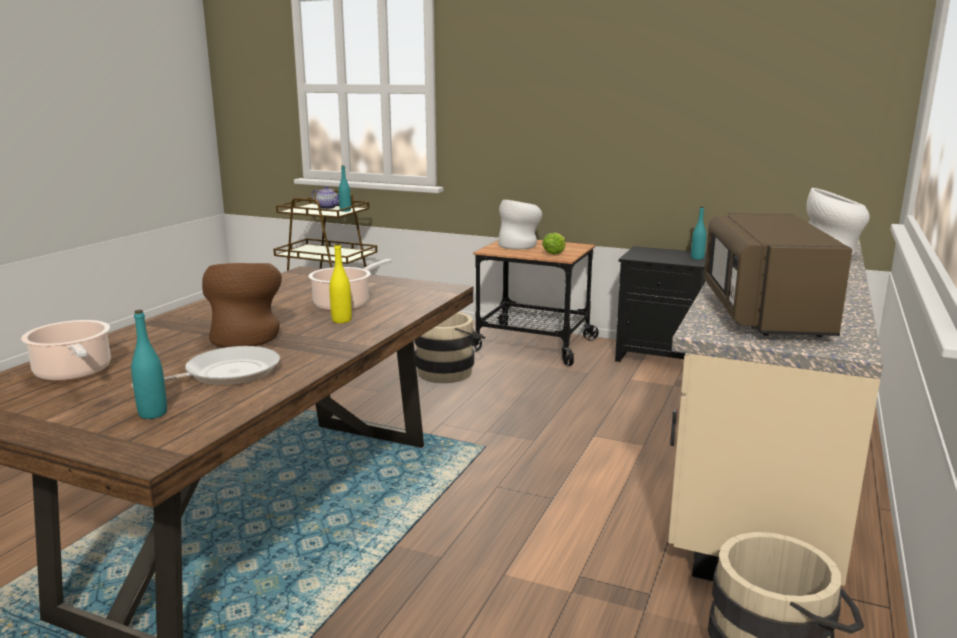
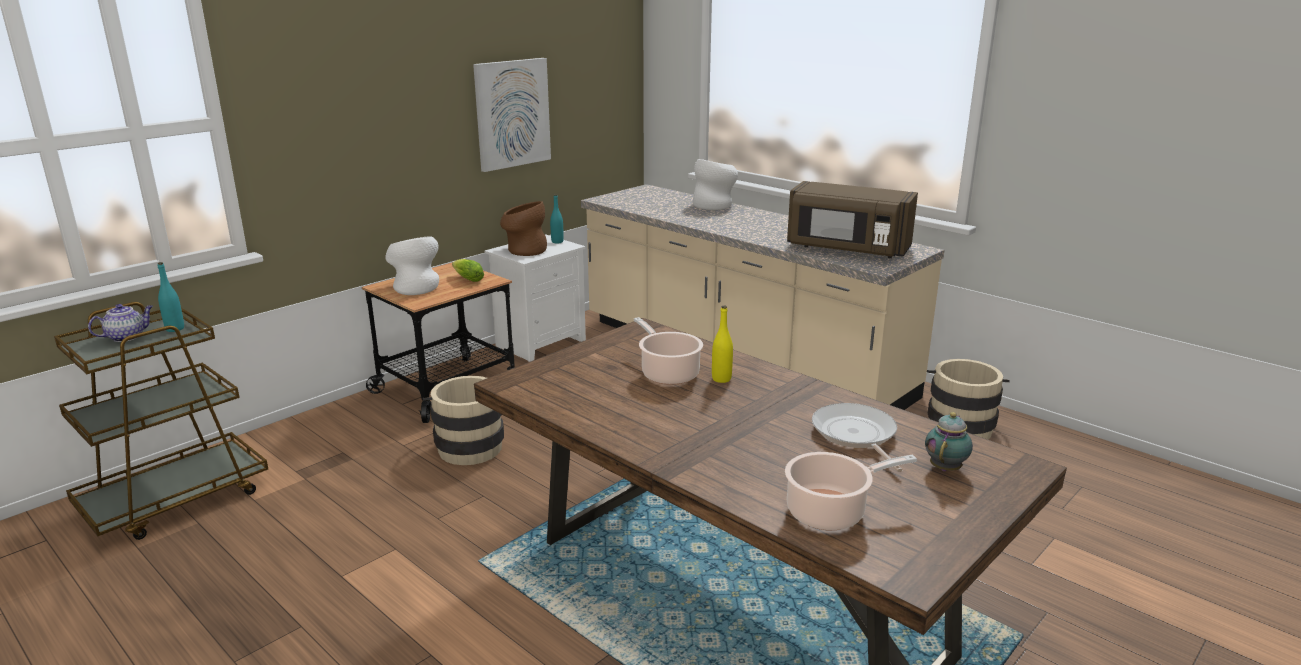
camera: 70 degrees left, 5 degrees up
(153, 414) = (946, 467): turquoise bottle -> teapot
(245, 337) = (750, 424): brown vase -> brown vase (524, 250)
(660, 356) = (540, 343): black nightstand -> white nightstand
(692, 118) = (512, 113): none -> picture

